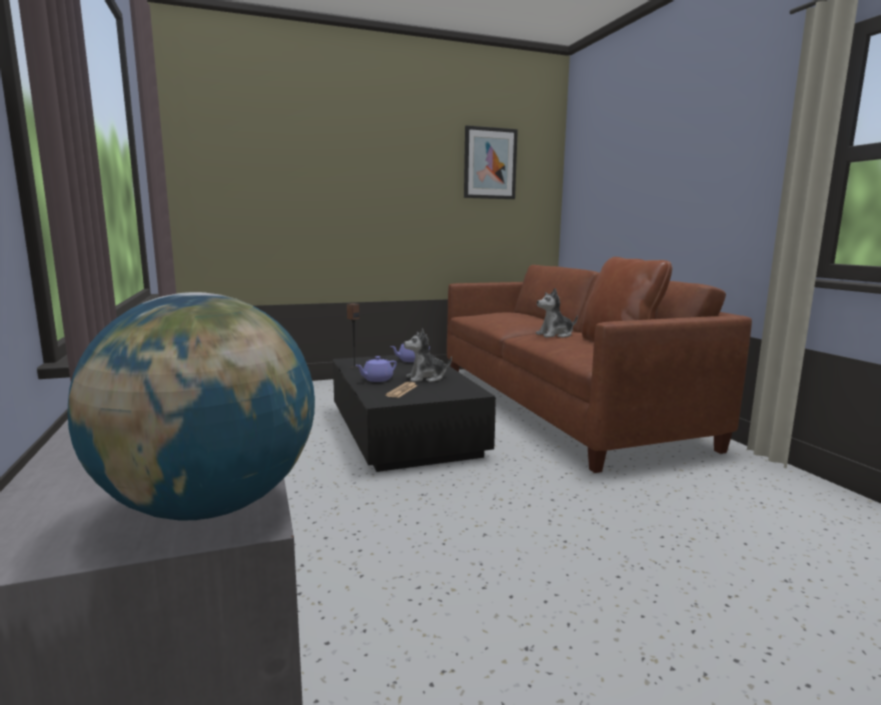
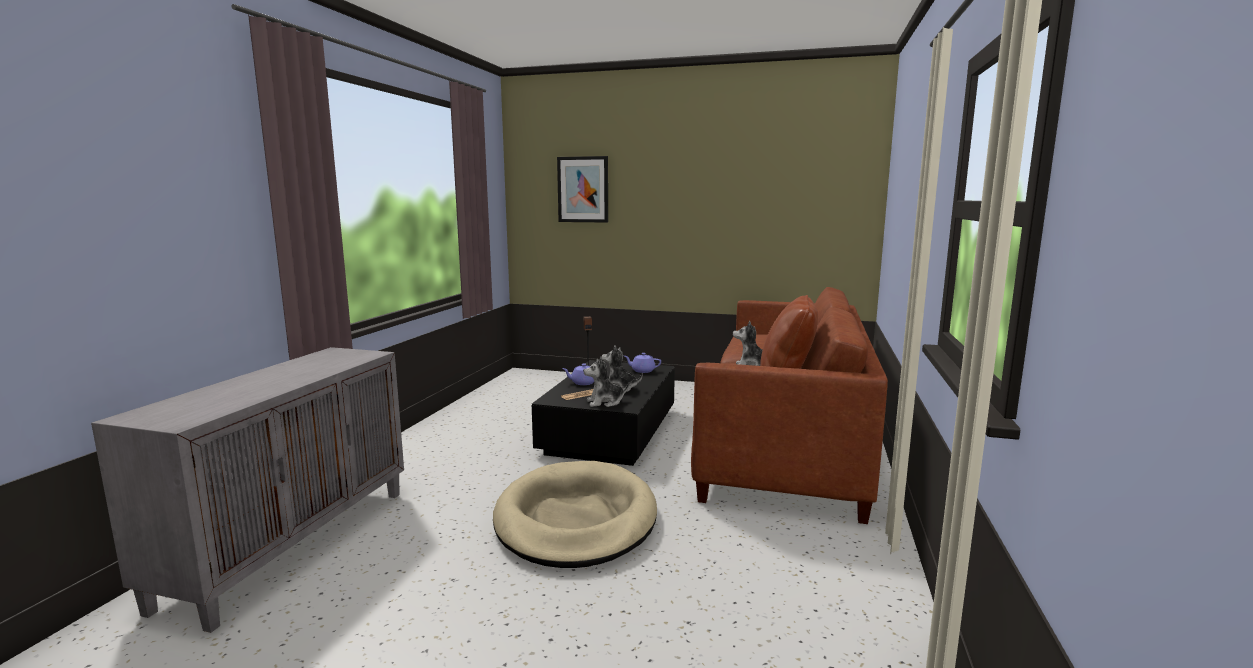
camera: 35 degrees right, 0 degrees up
(210, 506) = (184, 419): globe -> none
(442, 392) = (605, 402): none -> plush toy
(490, 163) = (793, 179): picture -> picture (583, 189)
(528, 525) = (576, 519): none -> beige dog bed

